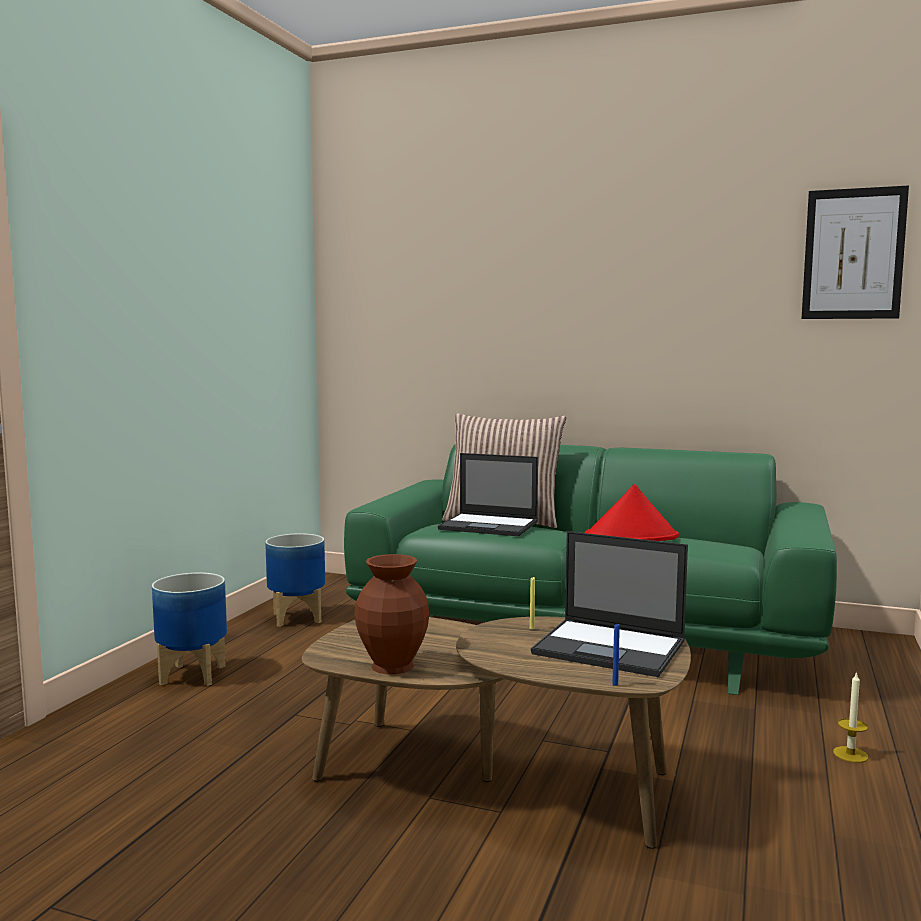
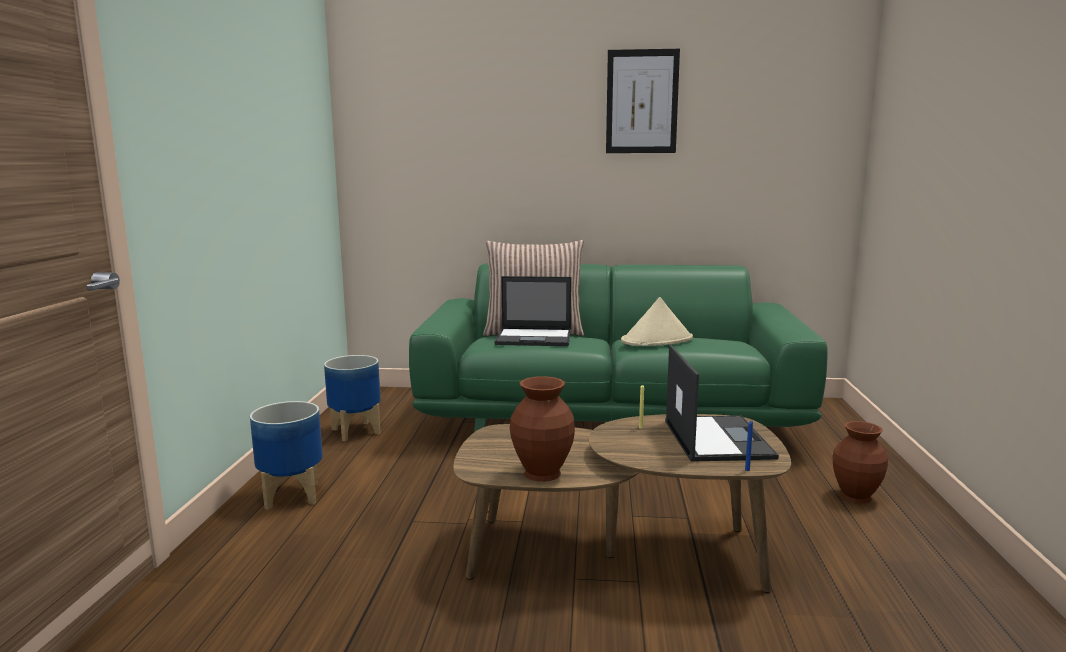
camera: 15 degrees left, 5 degrees up
(611, 648) = (716, 438): laptop -> laptop turned 105 degrees counterclockwise
(631, 537) = (657, 340): red hat -> beige hat
(850, 754) = (856, 496): candle -> brown vase
(853, 254) = (805, 104): picture -> picture (642, 102)

